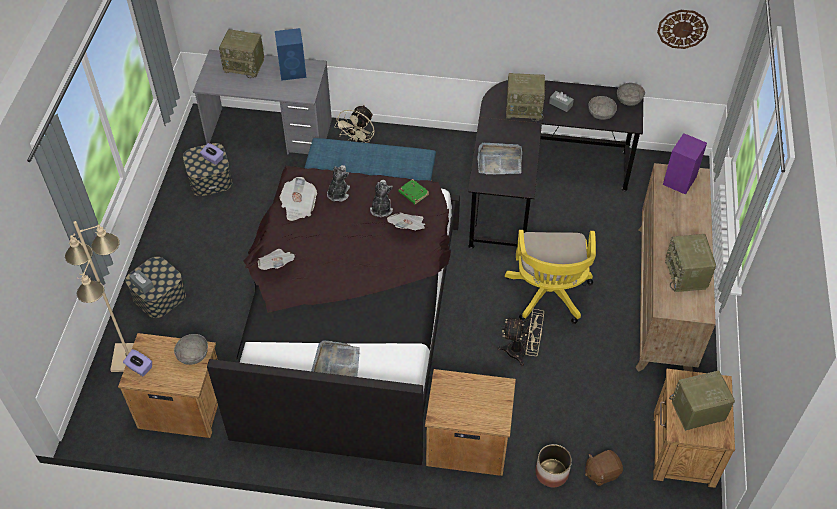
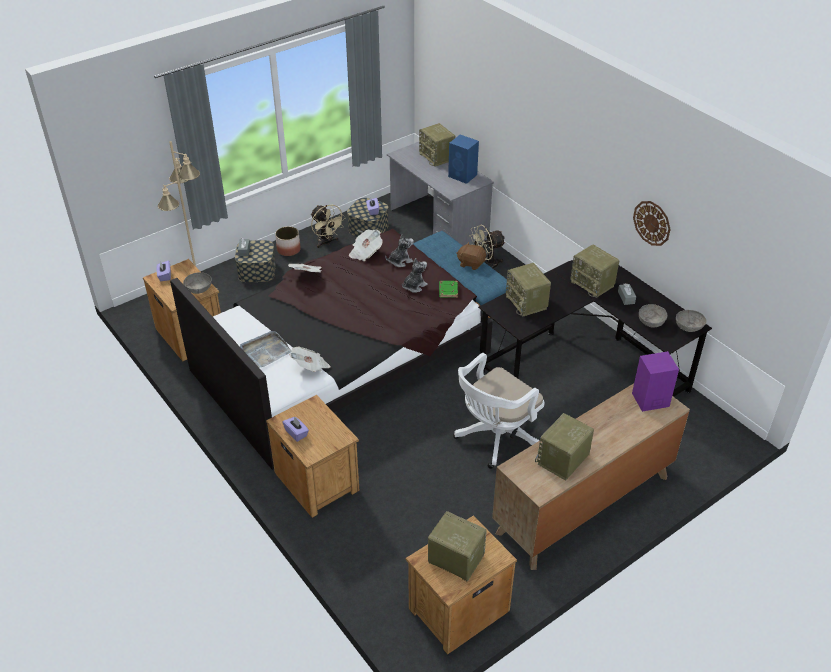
camera: 45 degrees right, 10 degrees down
(408, 228) = (415, 307): newspaper -> newspaper (310, 367)
(464, 415) = (296, 433): none -> purple tissue box
(499, 160) = (527, 303): grey tray -> radio
(521, 352) = (427, 457): beige fan -> beige fan (326, 242)
(548, 296) = (495, 438): yellow office chair -> white office chair
(551, 473) = (345, 543): planter -> planter (288, 250)
(601, 472) = (379, 572): brown plush toy -> brown plush toy (471, 263)
(682, 28) = (753, 274): wall clock -> wall clock (652, 223)

